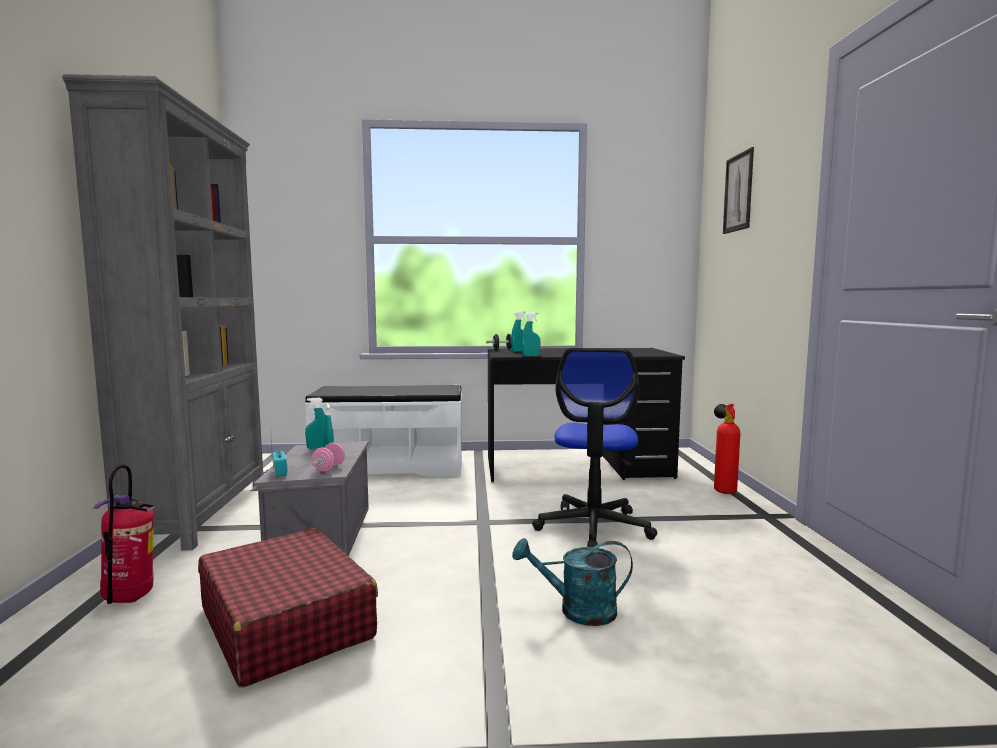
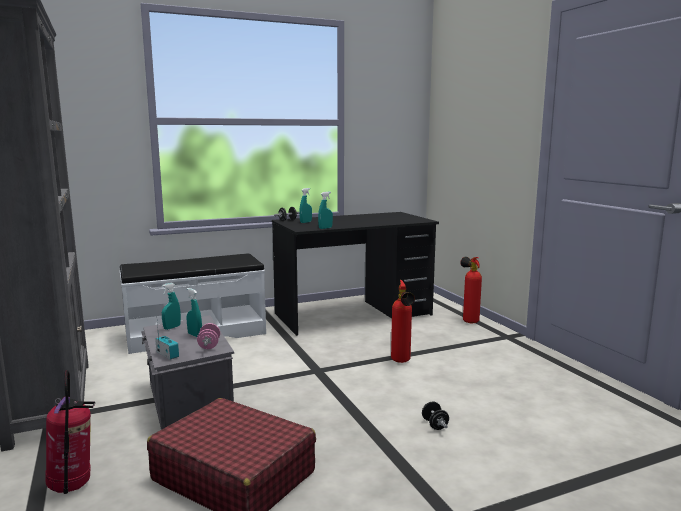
camera: 20 degrees left, 5 degrees up
(577, 611) = (434, 425): turquoise watering can -> black dumbbell
(593, 527) = (401, 362): office chair -> fire extinguisher
(738, 192) = (469, 91): picture -> none

